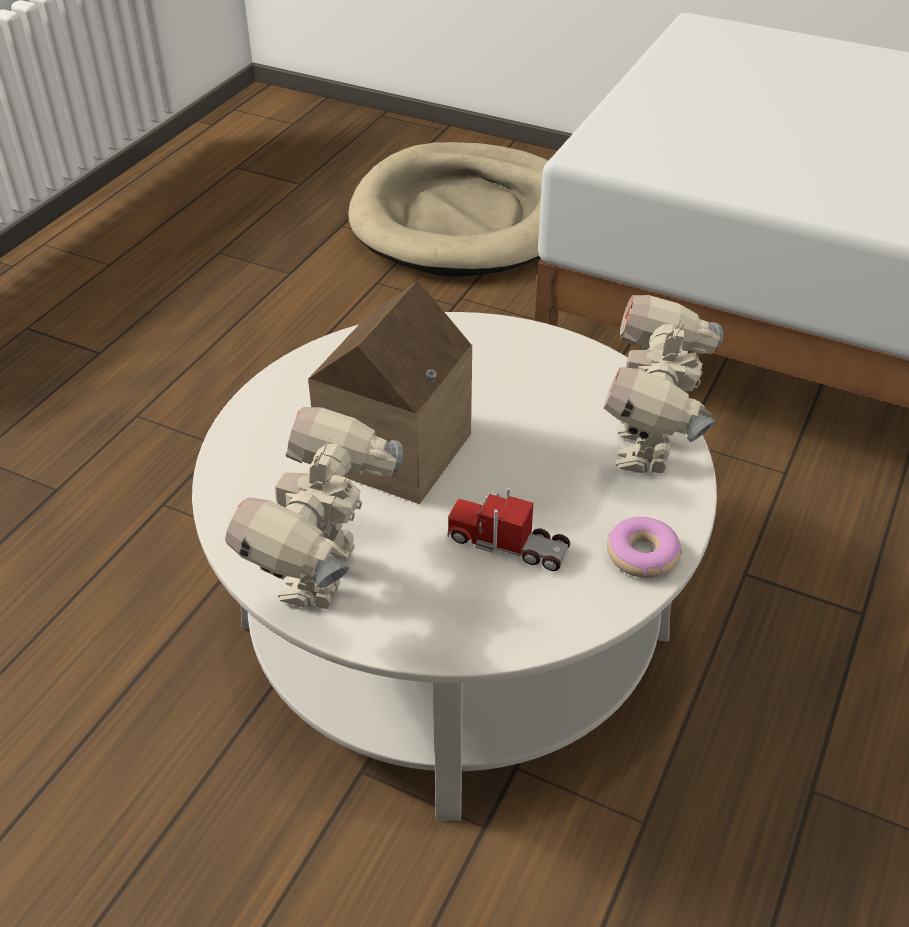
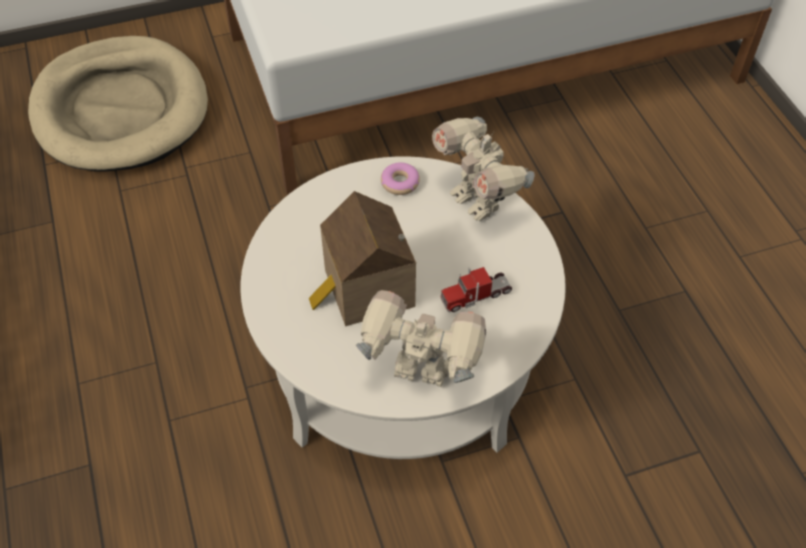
camera: 45 degrees left, 10 degrees up
(326, 577) = (420, 375): toy robot -> toy robot turned 135 degrees clockwise
(642, 555) = (533, 256): donut -> donut (400, 183)

